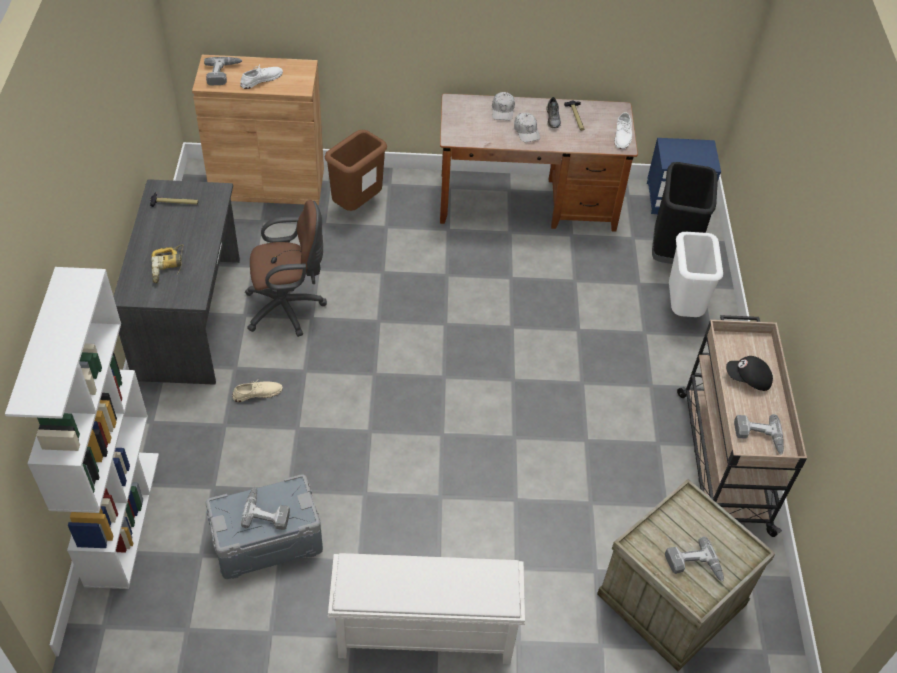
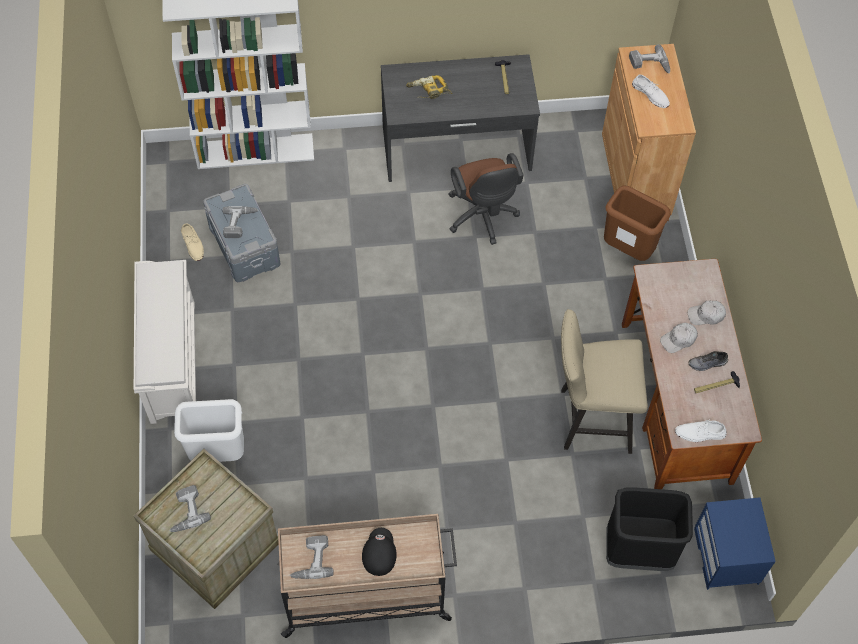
camera: 85 degrees right, 10 degrees up
(257, 393) = (384, 212): beige shoe -> beige shoe (193, 244)
(539, 263) = (589, 419): none -> beige stool
(683, 308) = (556, 561): white trash can -> white trash can (217, 454)

